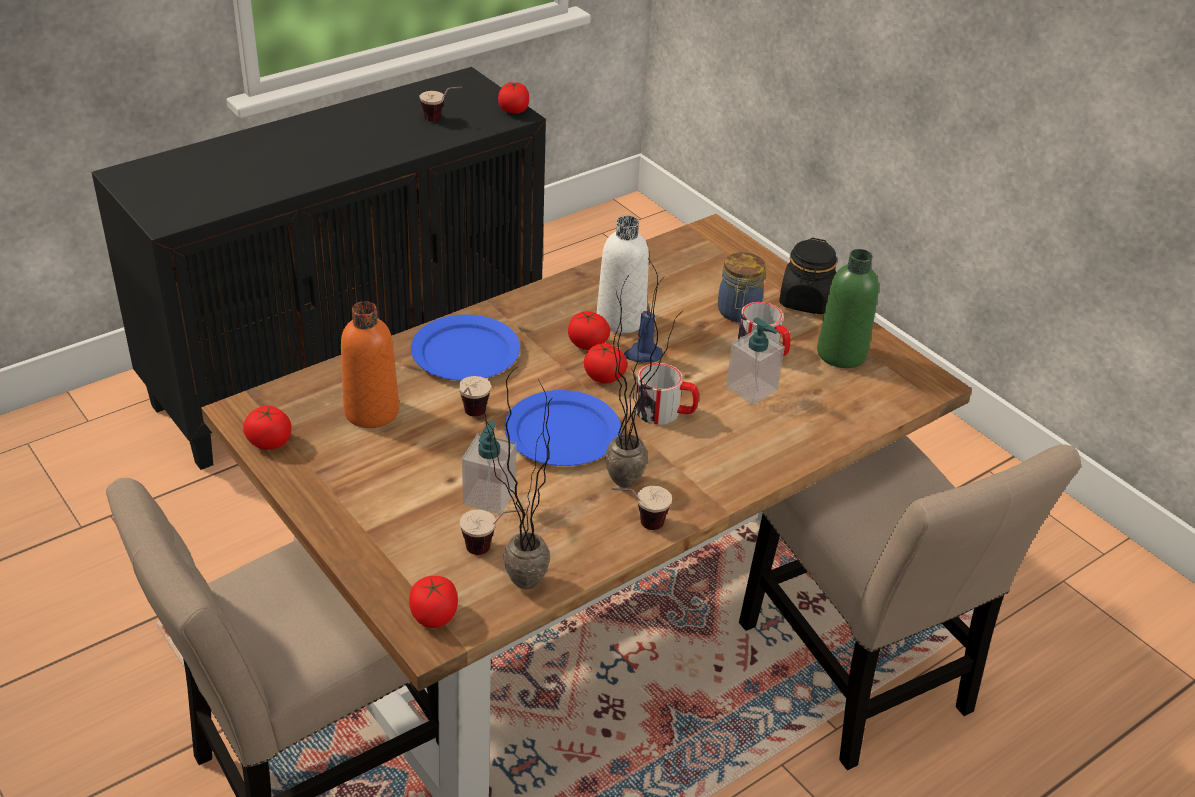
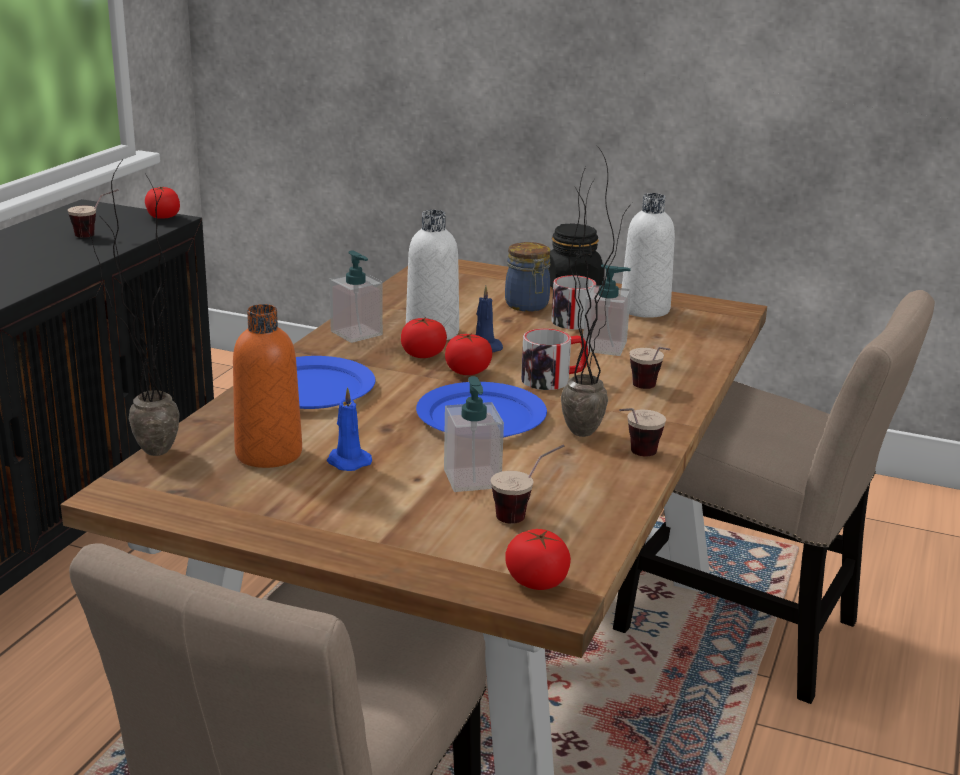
camera: 30 degrees left, 15 degrees down
(270, 442) = (181, 507): tomato -> none
(418, 442) = (347, 461): none -> blue candle
(471, 418) = (379, 431): cup -> cup (650, 390)
(512, 585) = (580, 533): potted plant -> potted plant (143, 456)
(559, 299) = (356, 333): none -> soap dispenser
(841, 354) = (644, 309): green bottle -> white bottle

